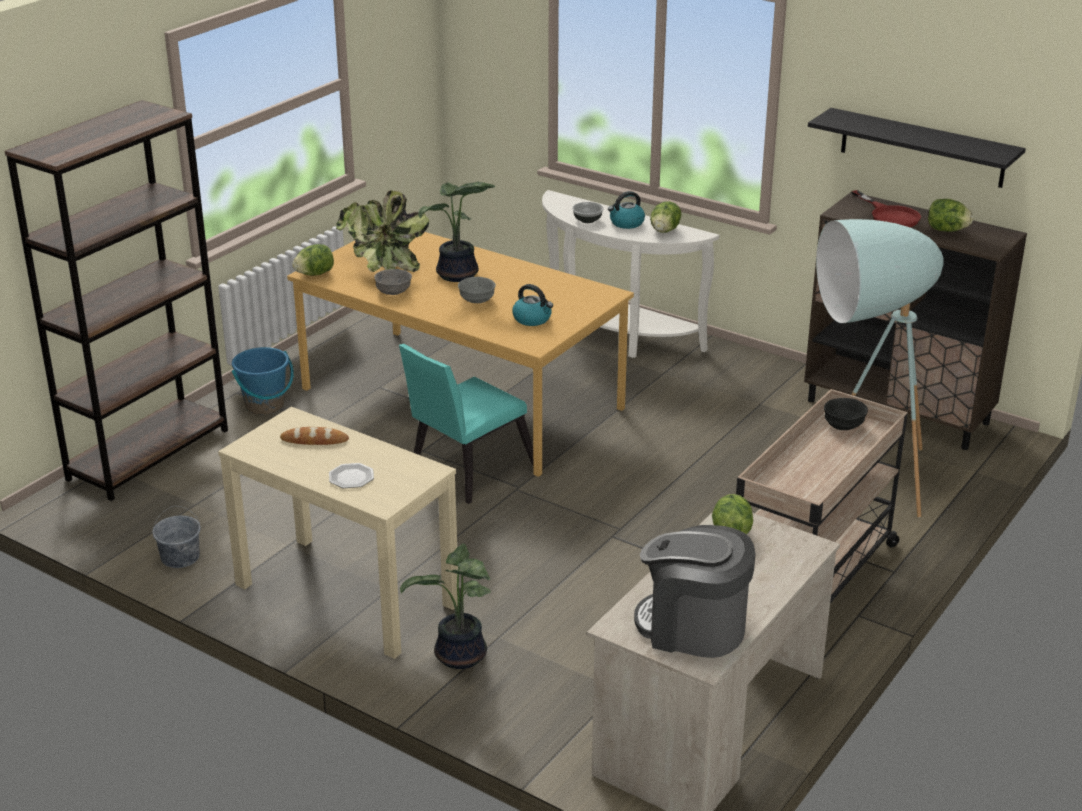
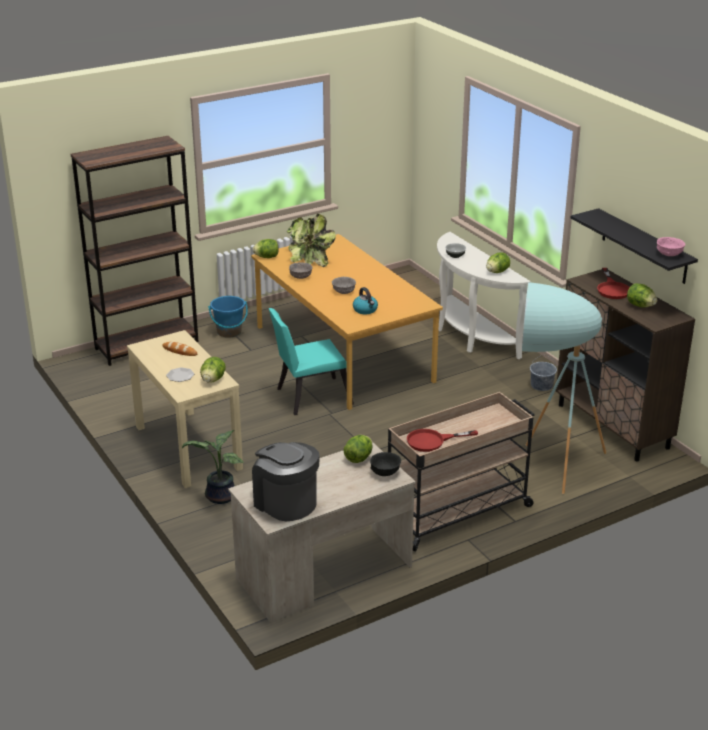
camera: 25 degrees right, 0 degrees up
(180, 557) = (119, 405): grey bucket -> grey bucket (541, 385)
(409, 471) = (213, 380): none -> lettuce
(457, 276) = (346, 275): potted plant -> none
(626, 223) = (477, 262): kettle -> none
(798, 481) = (432, 441): none -> red frying pan
(844, 426) = (494, 416): black bowl -> black bowl (385, 472)
(986, 149) = (668, 254): none -> pink bowl

